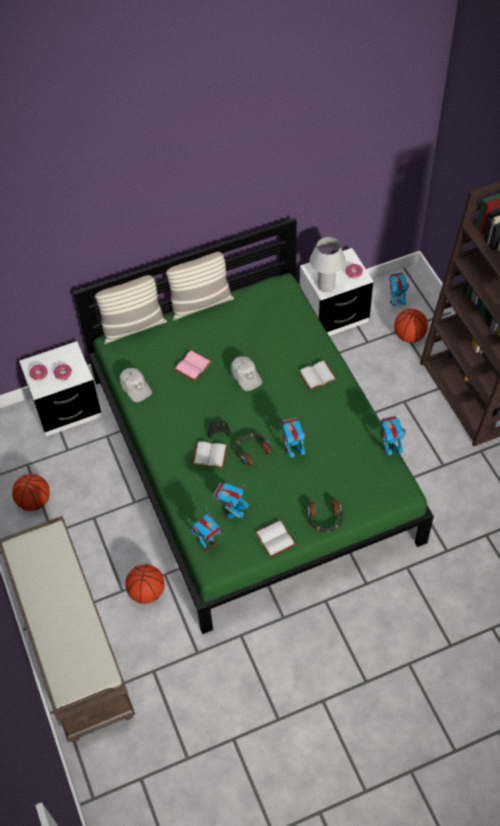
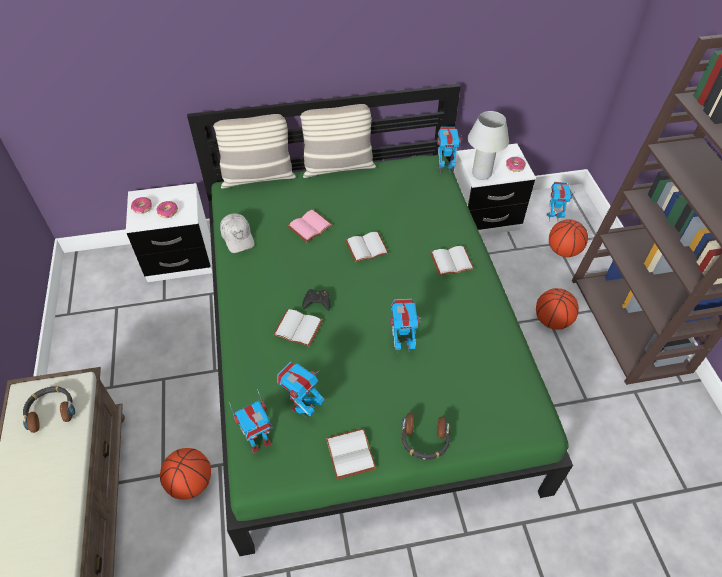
camera: 10 degrees right, 5 degrees down
(34, 501) = (107, 348): basketball -> basketball (552, 321)
(246, 376) = (367, 247): white cap -> white book
(252, 450) = (351, 333): headphones -> headphones (51, 410)
(389, 450) = (527, 366): toy robot -> toy robot (444, 169)

